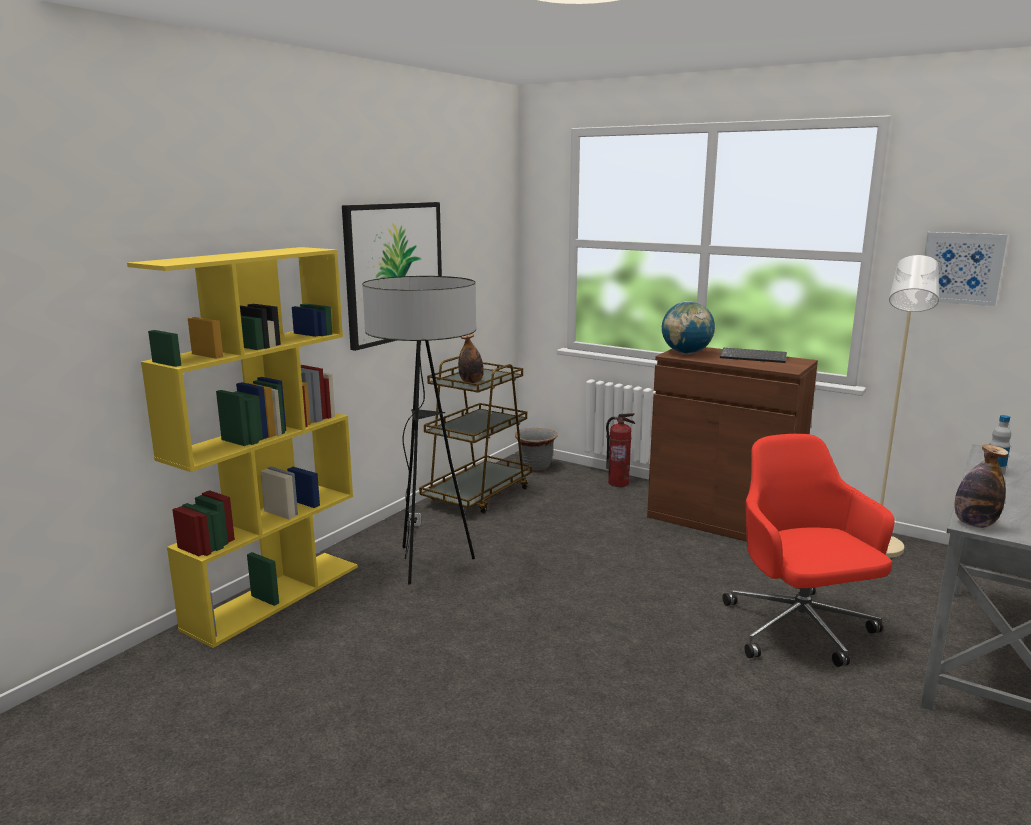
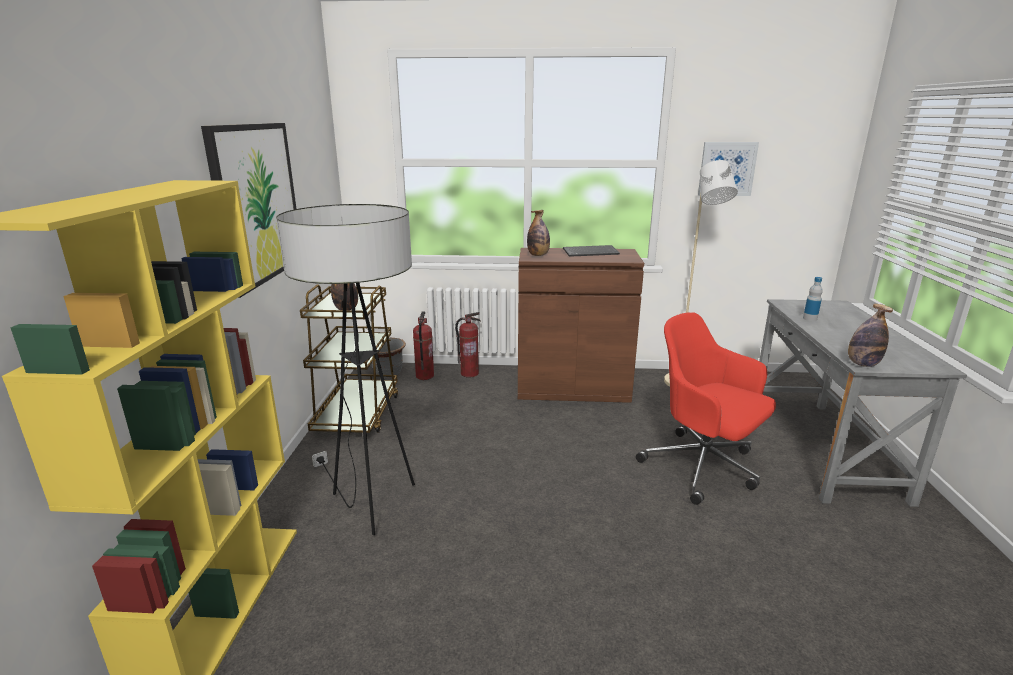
camera: 30 degrees left, 5 degrees up
(569, 476) = (424, 376): none -> fire extinguisher
(686, 353) = (538, 255): globe -> bottle

